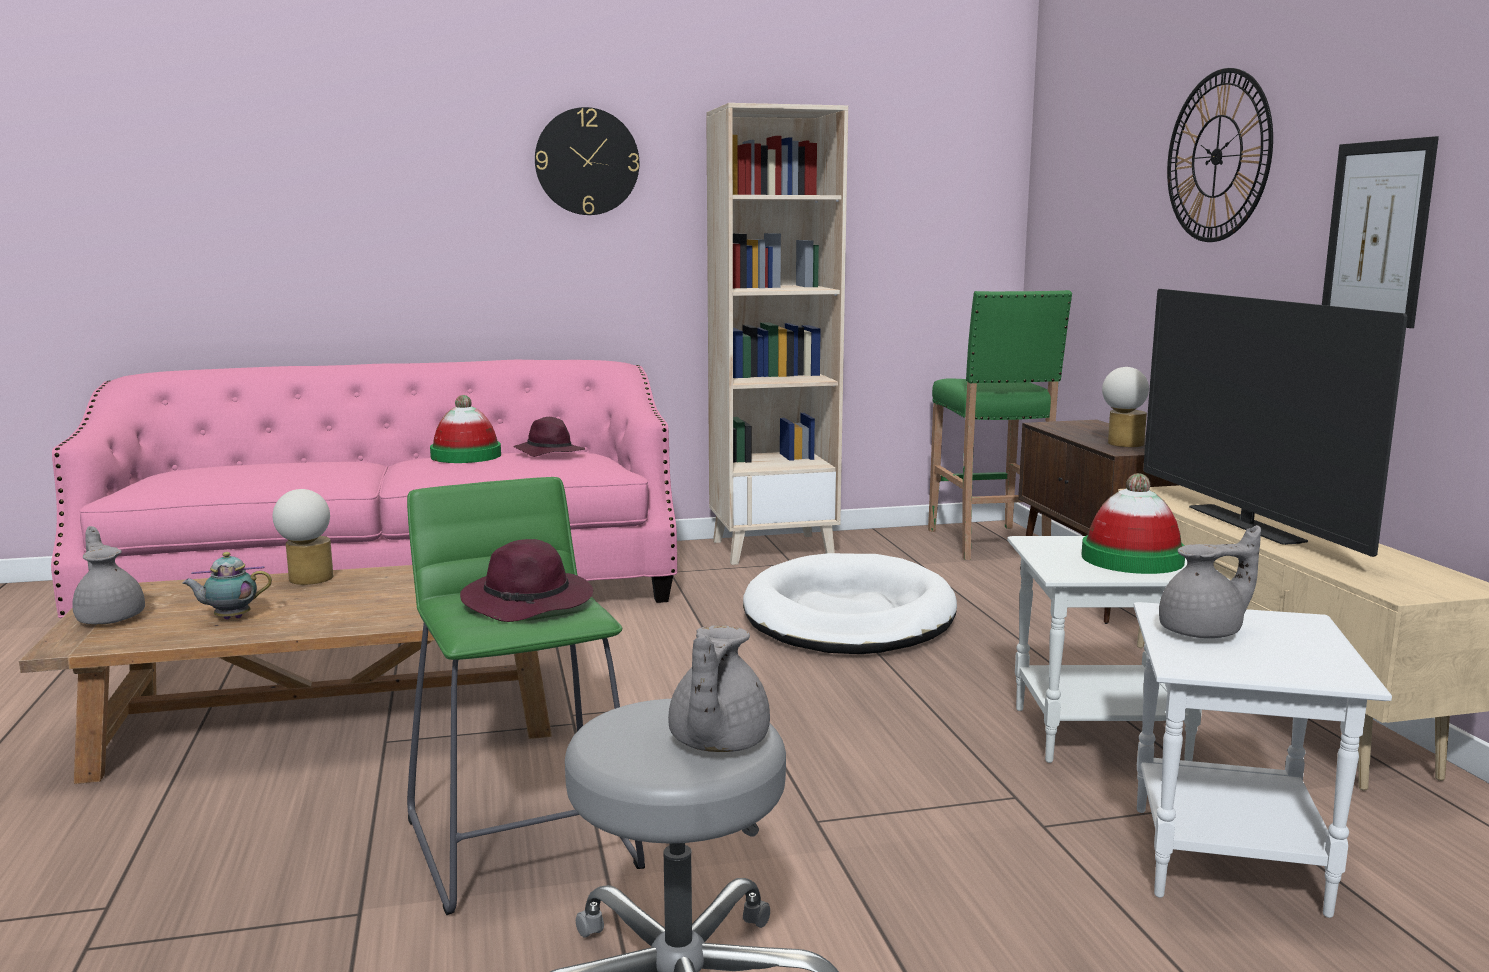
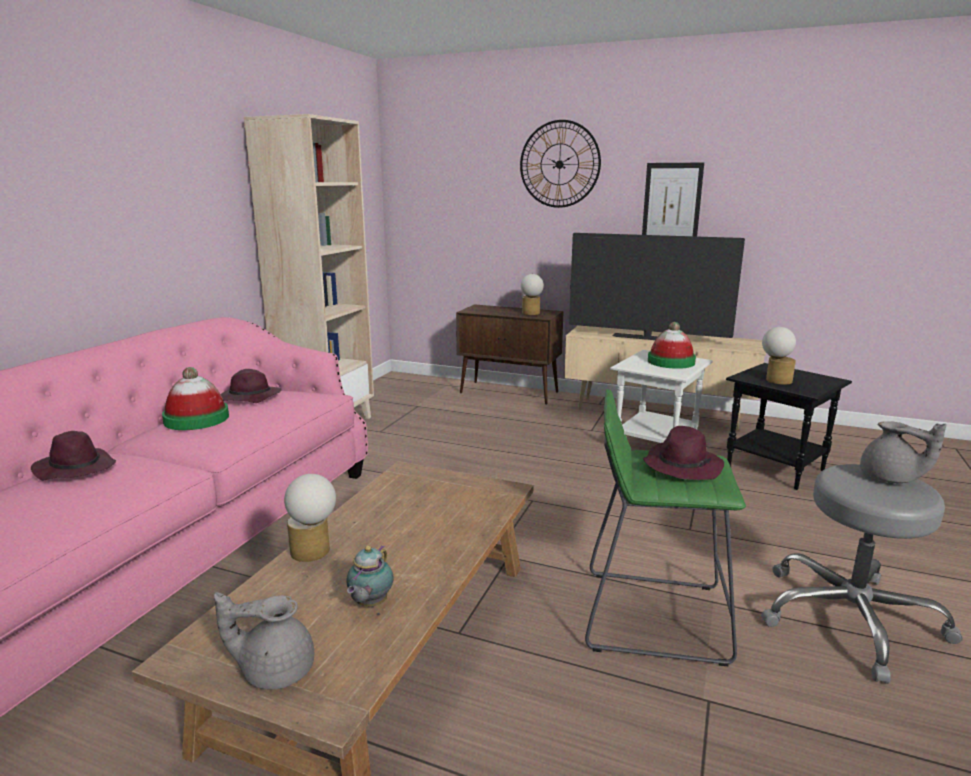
camera: 55 degrees left, 5 degrees up
(313, 462) = (75, 469): none -> purple hat
(587, 161) = (173, 153): wall clock -> none
(849, 616) = (459, 442): white dog bed -> none
(988, 543) = (415, 385): green stool -> none
(1204, 632) = (775, 380): grey teapot -> table lamp
(1227, 861) = (776, 469): white side table -> black side table

